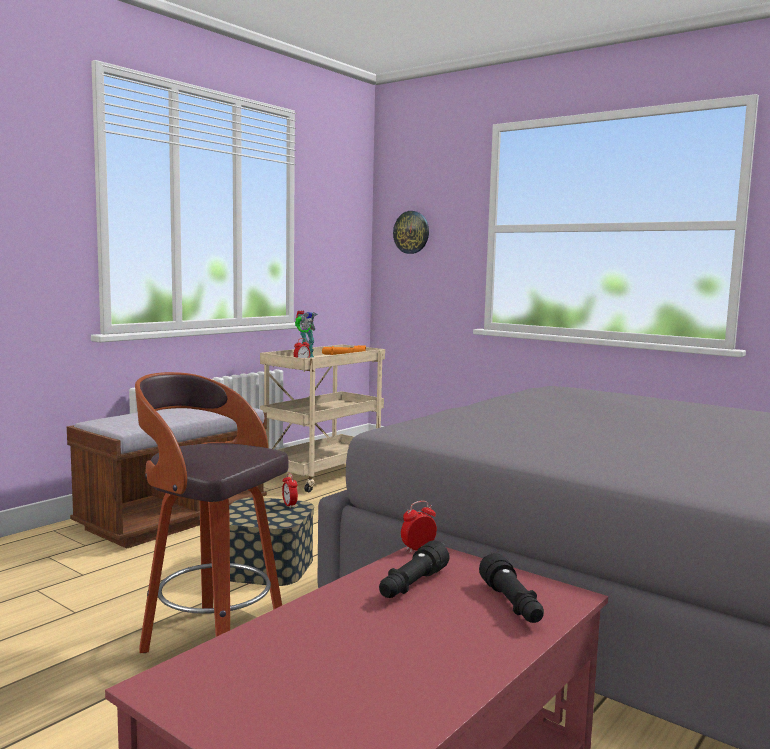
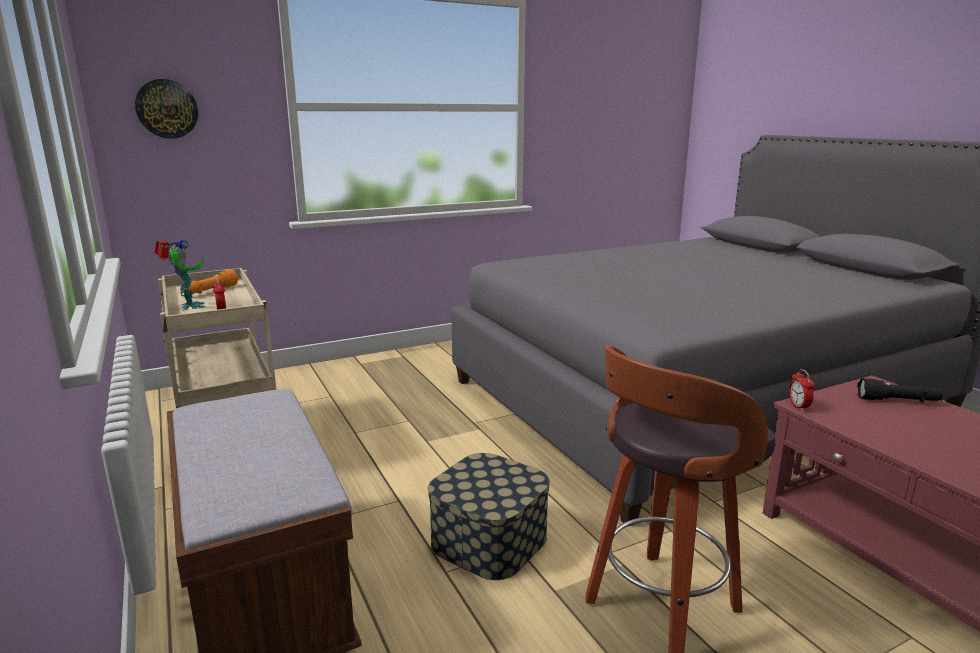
camera: 65 degrees left, 10 degrees up
(289, 505) = (478, 465): alarm clock -> none
(412, 585) = (875, 423): black flashlight -> none

